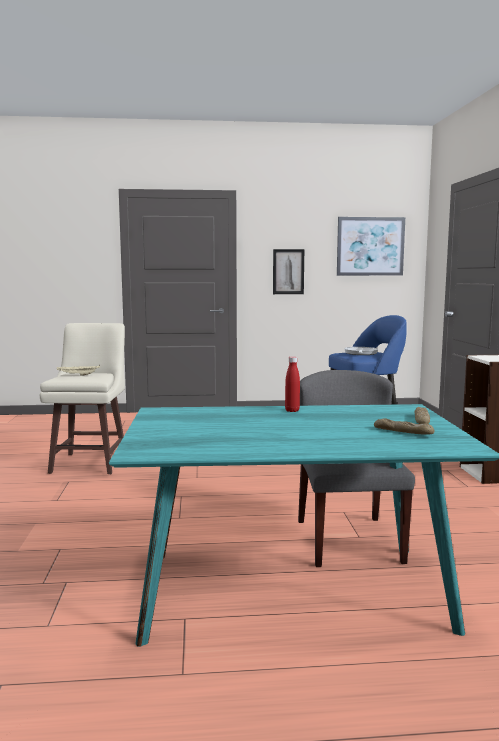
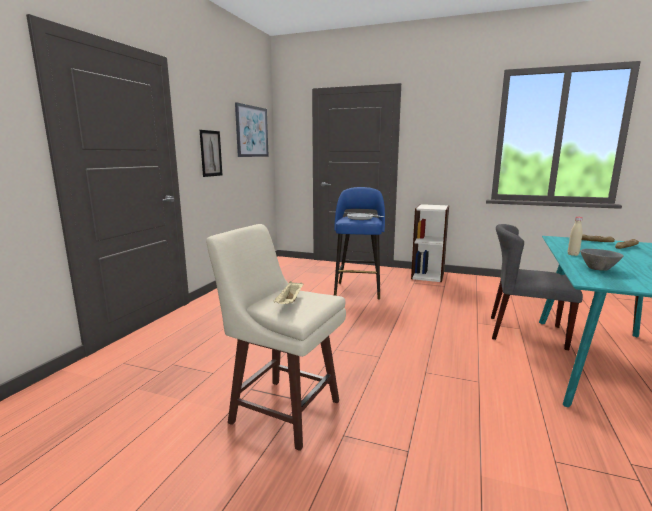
camera: 65 degrees left, 5 degrees up
(222, 416) = (599, 269): none -> grey bowl
(292, 410) = (573, 254): red bottle -> beige bottle

